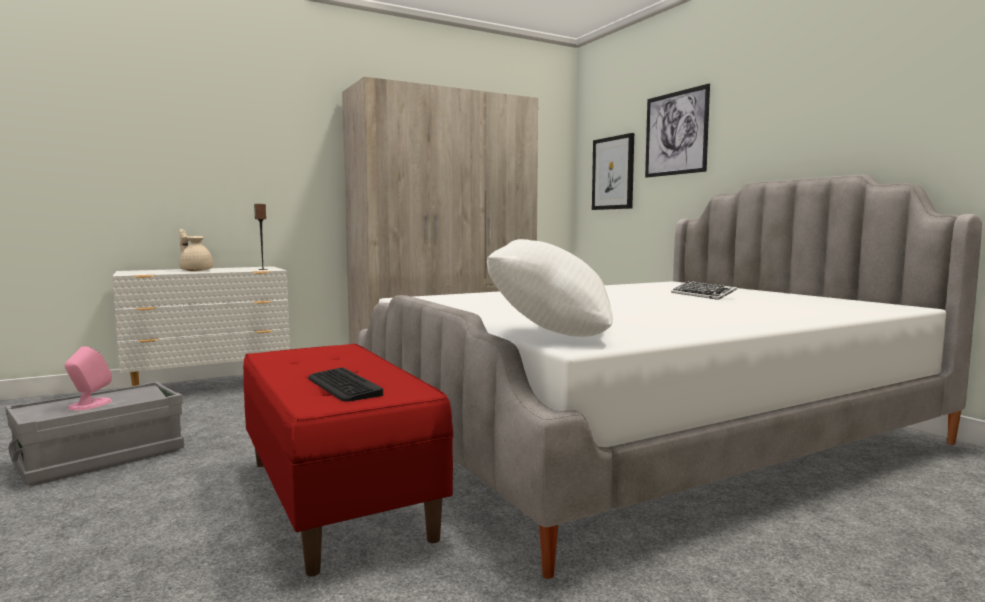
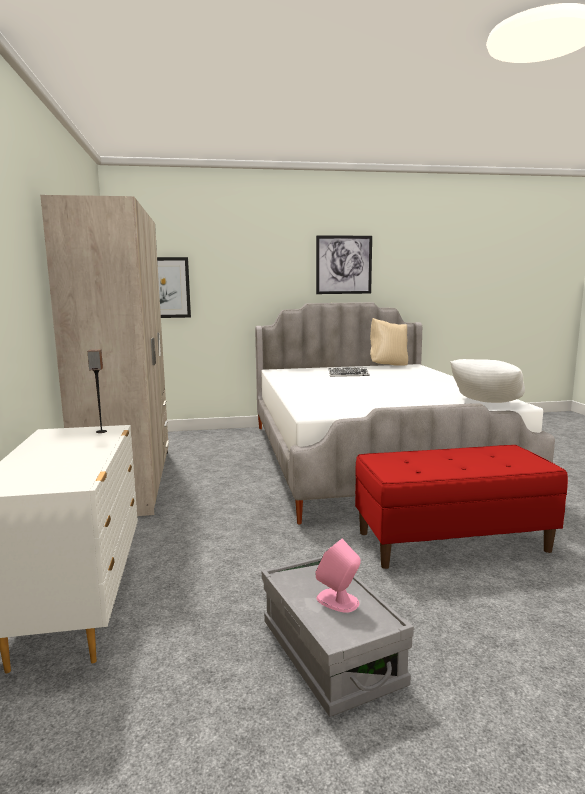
camera: 70 degrees left, 5 degrees up
(196, 271) = (69, 455): beige teapot -> none
(343, 386) = (498, 460): keyboard -> none
(676, 133) = (233, 263): picture -> picture (344, 265)
(857, 301) = (388, 365): none -> beige pillow

